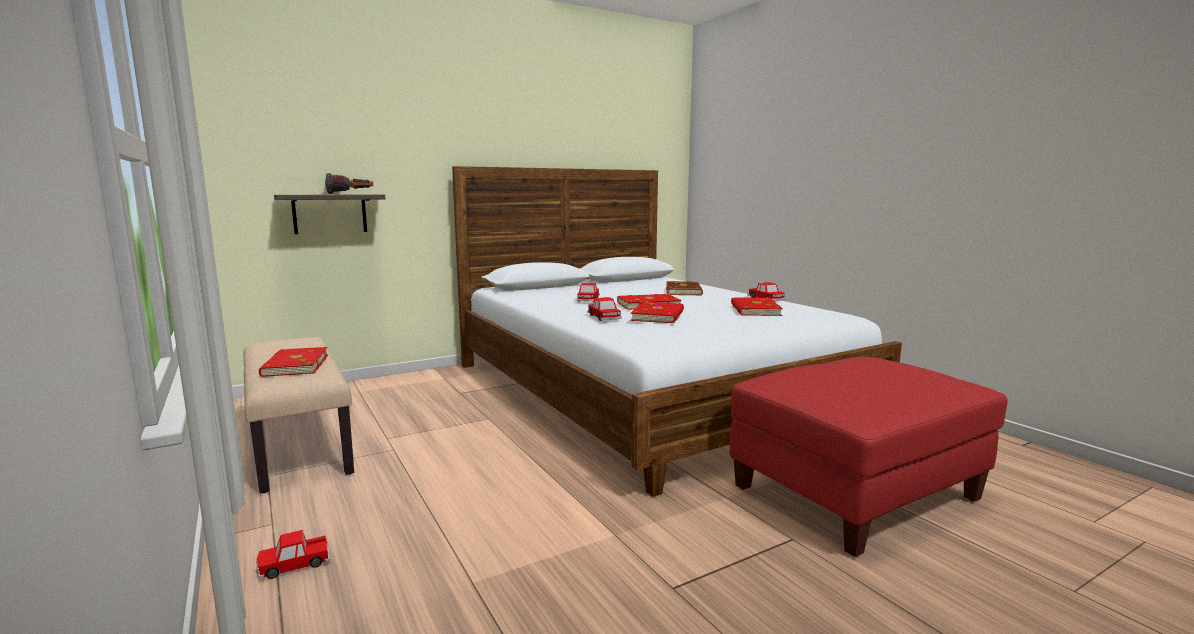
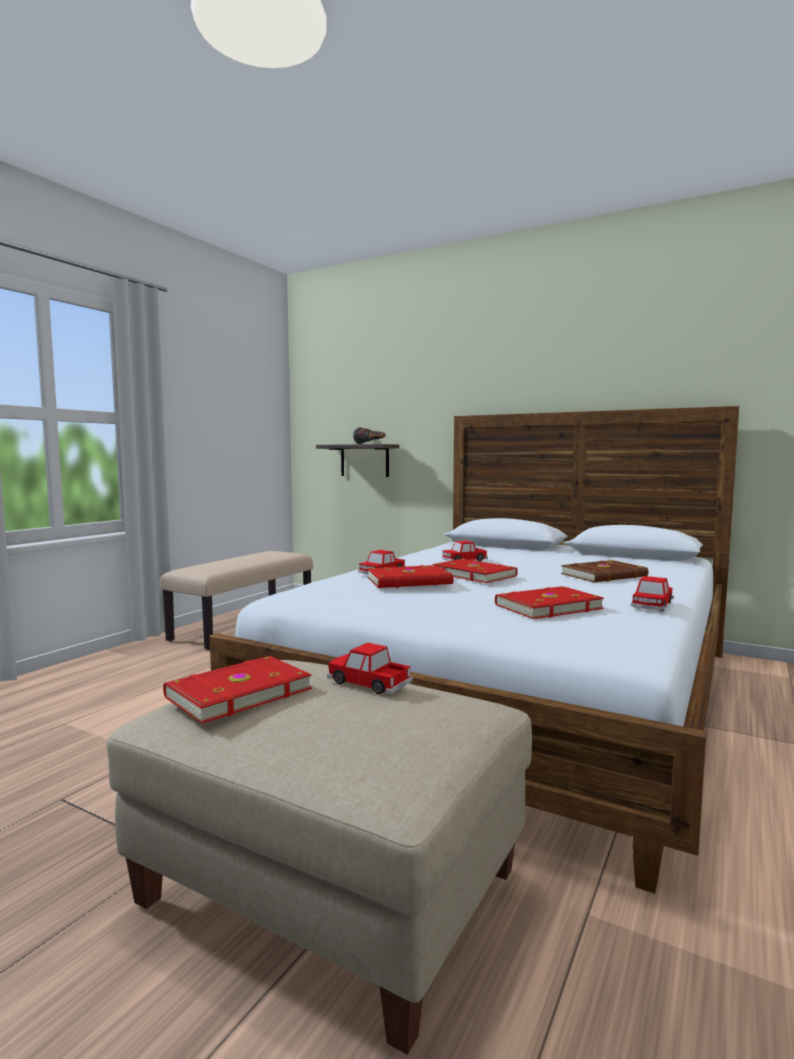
camera: 60 degrees right, 5 degrees down
(294, 365) = (222, 564): red book -> red book (237, 693)
(294, 564) = (82, 674): toy car -> toy car (368, 682)
(855, 494) = (329, 890): red ottoman -> beige ottoman

